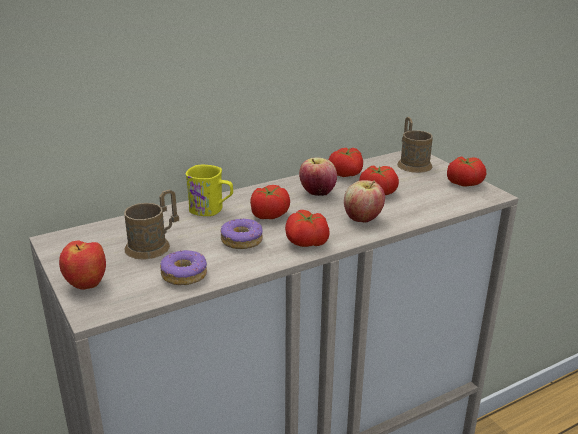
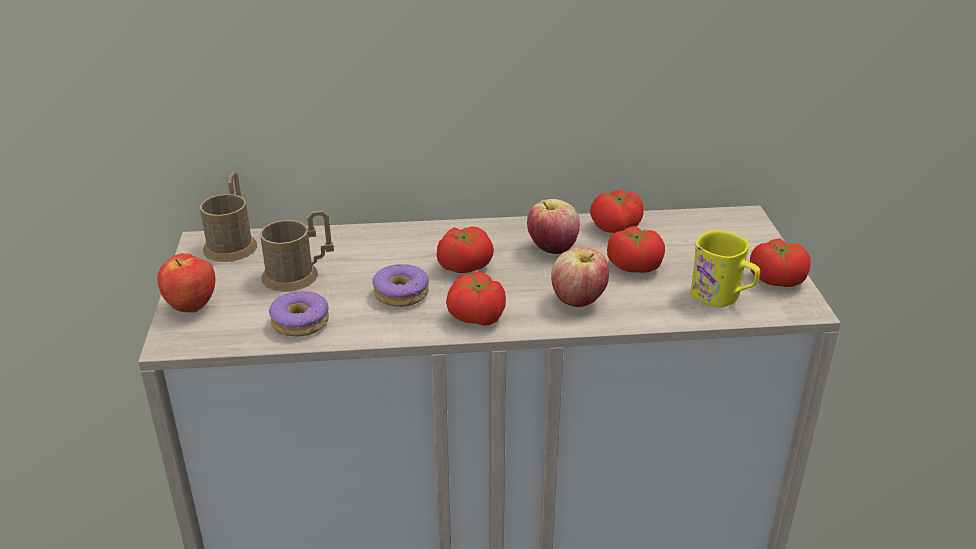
camera: 25 degrees right, 5 degrees up
(211, 210) = (401, 243): yellow mug -> yellow mug (722, 297)
(412, 163) = (727, 231): brown mug -> brown mug (233, 243)

